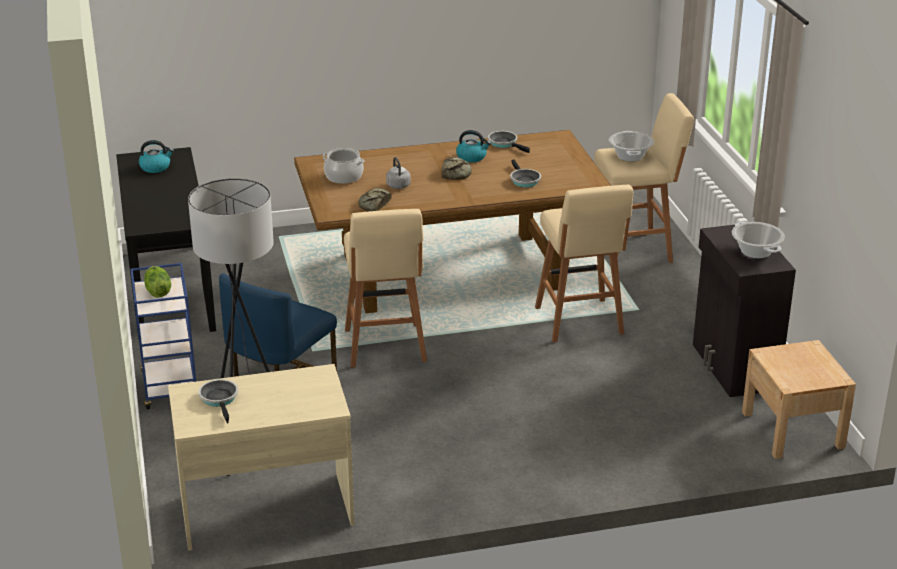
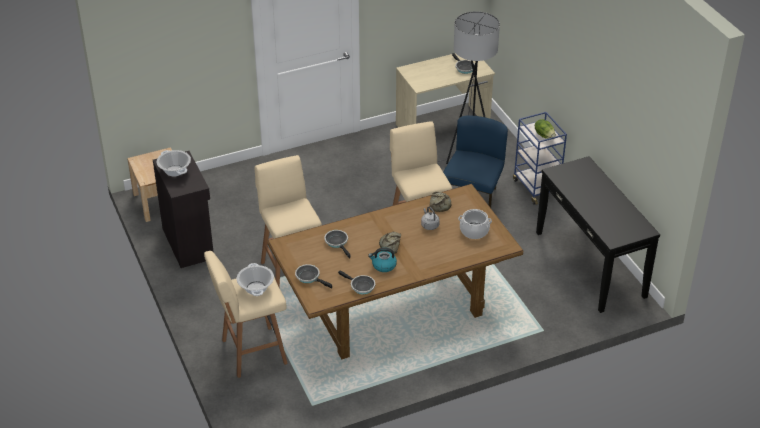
camera: 170 degrees right, 10 degrees up
(156, 167) = (618, 222): kettle -> none
(564, 155) = (309, 277): none -> frying pan

